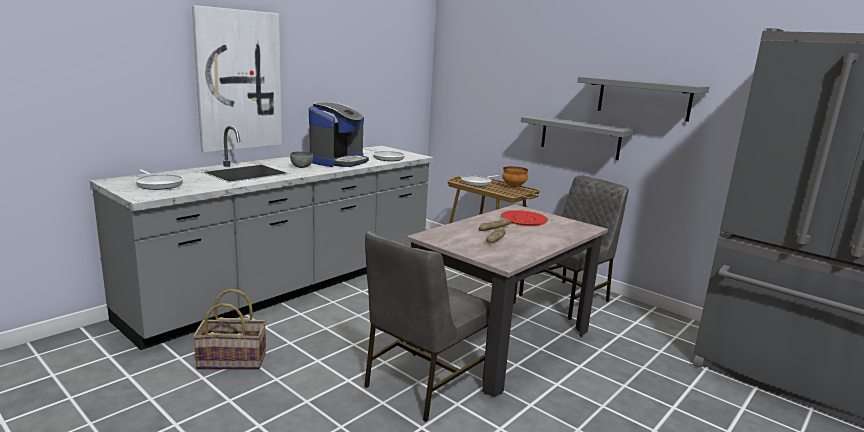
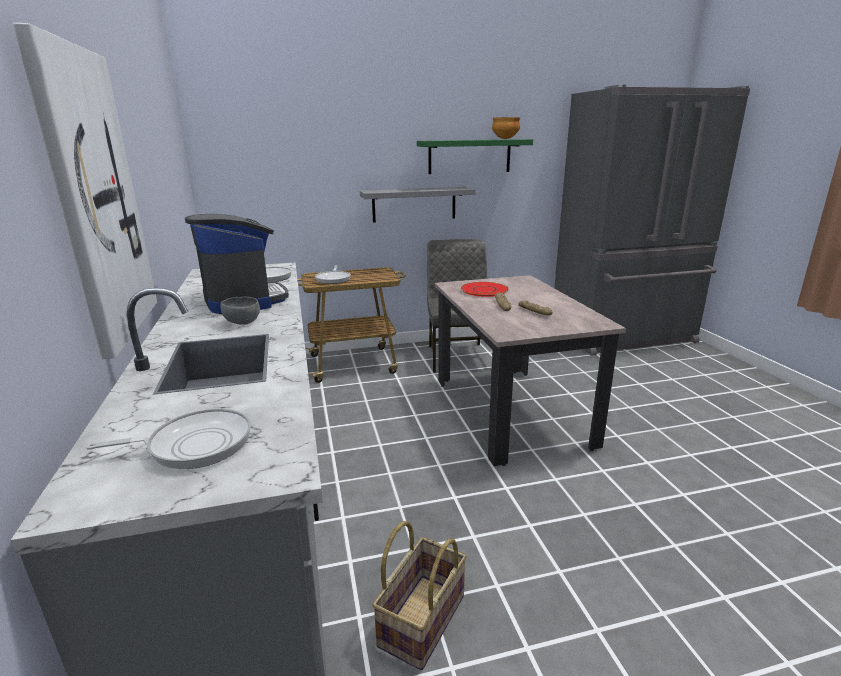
camera: 55 degrees left, 5 degrees up
(423, 383) = (560, 477): grey chair -> none
(513, 186) = (365, 271): bowl -> bowl (505, 139)
(643, 98) = (469, 156): grey shelf -> green shelf

